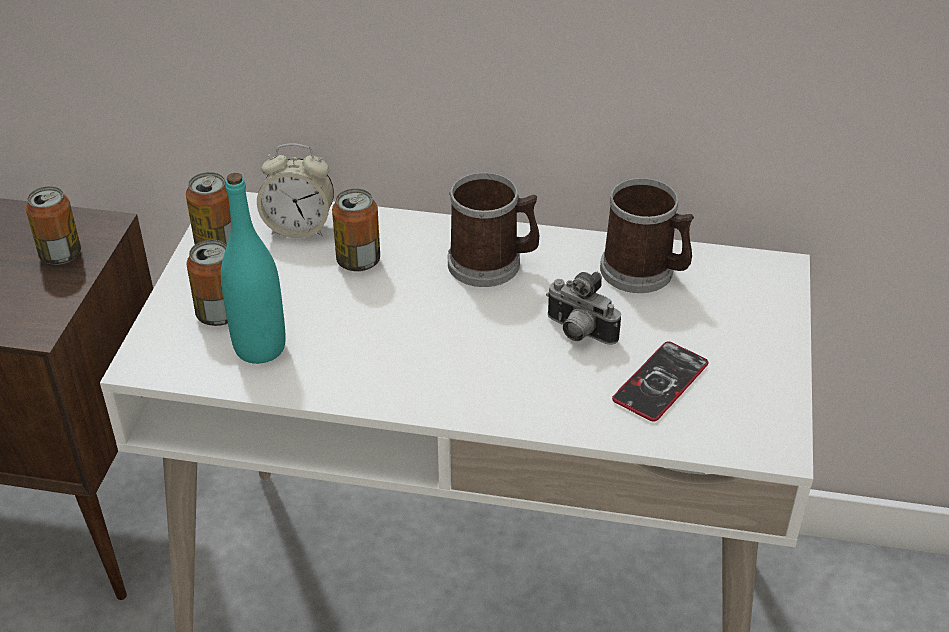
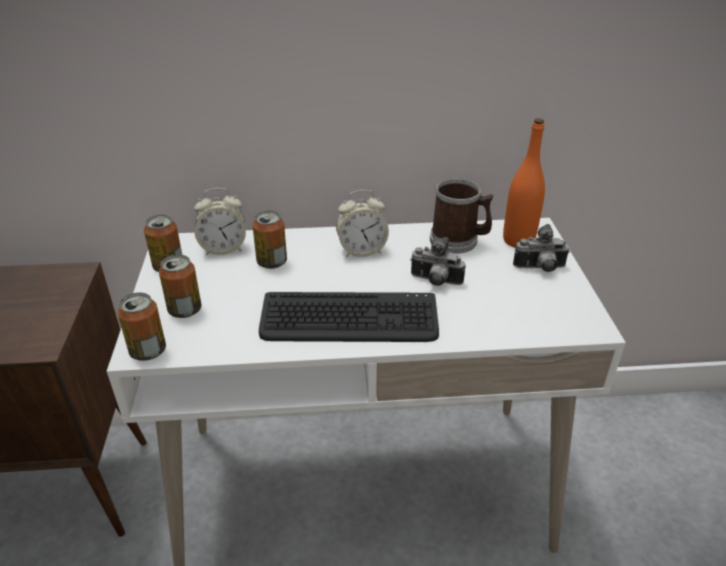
camera: 15 degrees left, 5 degrees down
(61, 255) = (49, 295): can -> can (148, 351)
(260, 347) = (222, 326): turquoise bottle -> none
(431, 369) = (349, 320): none -> keyboard
(492, 264) = (361, 250): mug -> alarm clock
(660, 382) = (501, 302): phone -> none
(737, 287) = (518, 240): none -> orange bottle
(746, 340) = (540, 269): none -> camera

